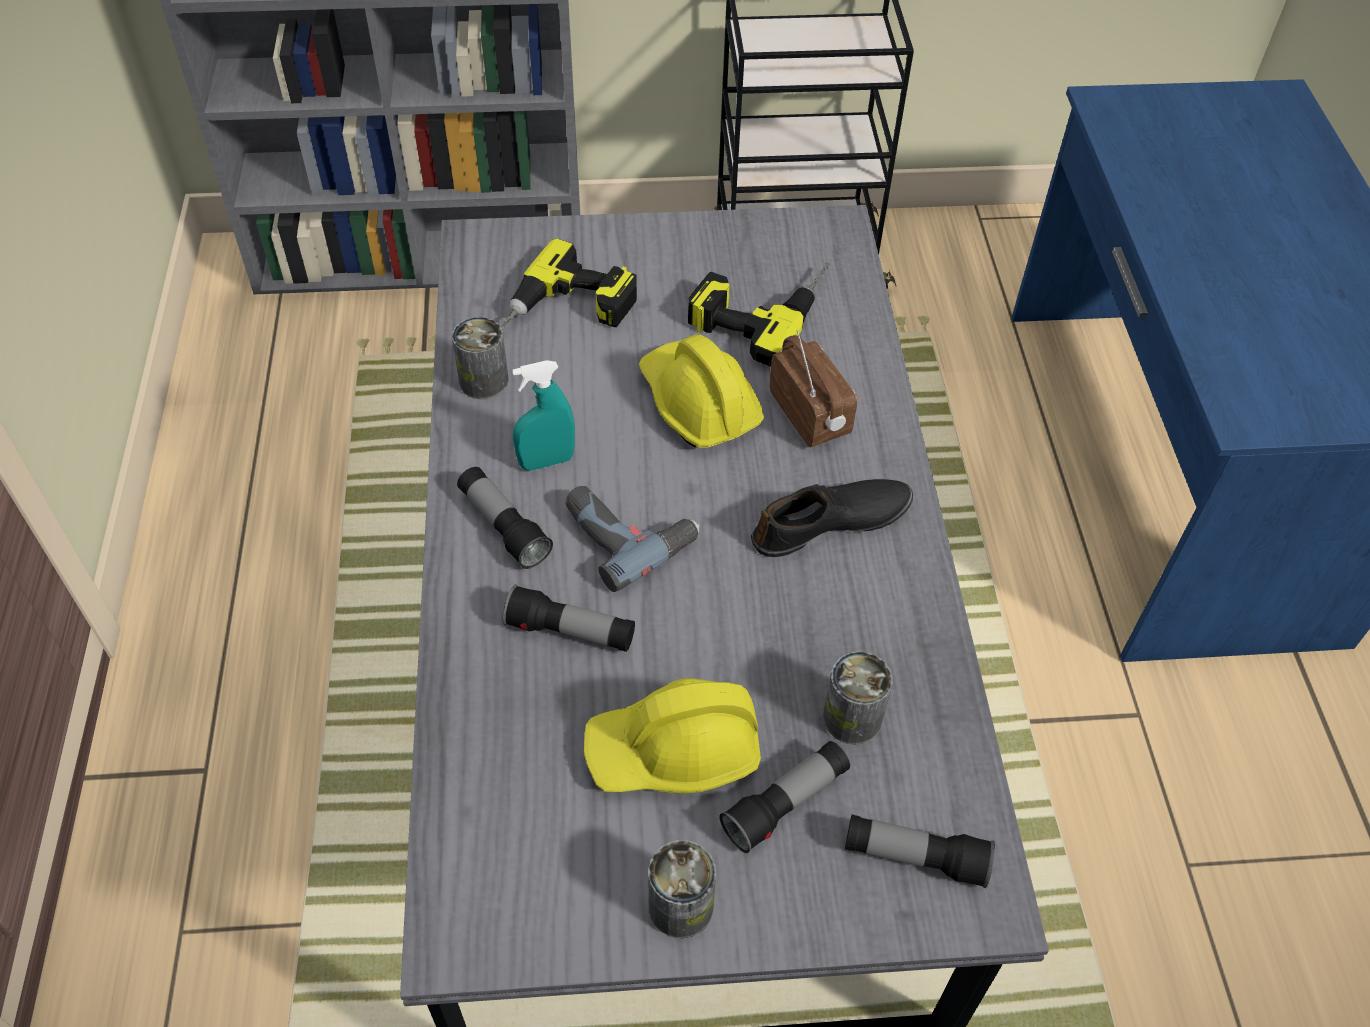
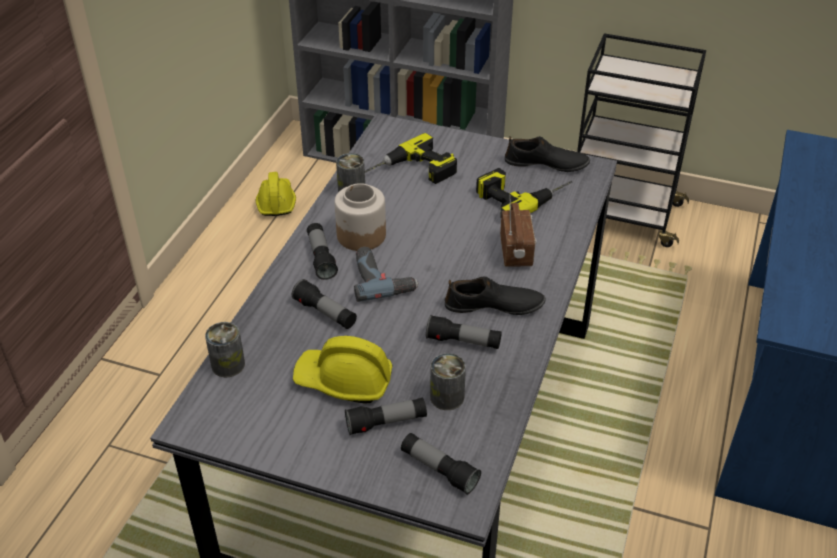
camera: 25 degrees right, 10 degrees down
(546, 461) = (361, 235): turquoise spray bottle -> jar
(681, 906) = (304, 448): can -> can (228, 365)
(698, 403) = (457, 230): yellow hard hat -> yellow hard hat (276, 202)
(766, 241) = (546, 164): none -> black shoe
(820, 606) = (463, 341): none -> flashlight

